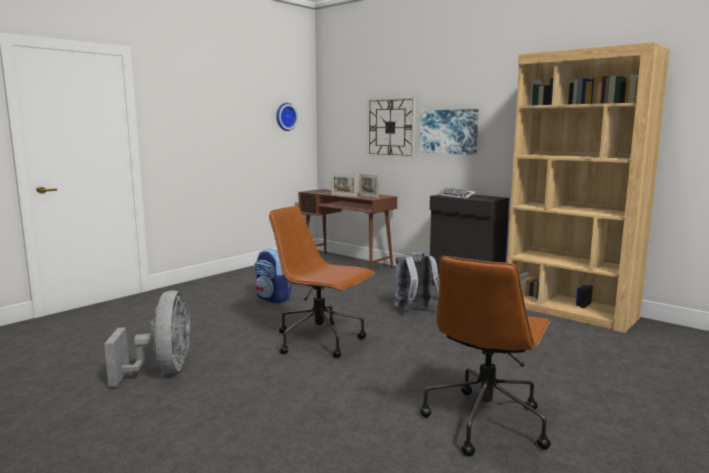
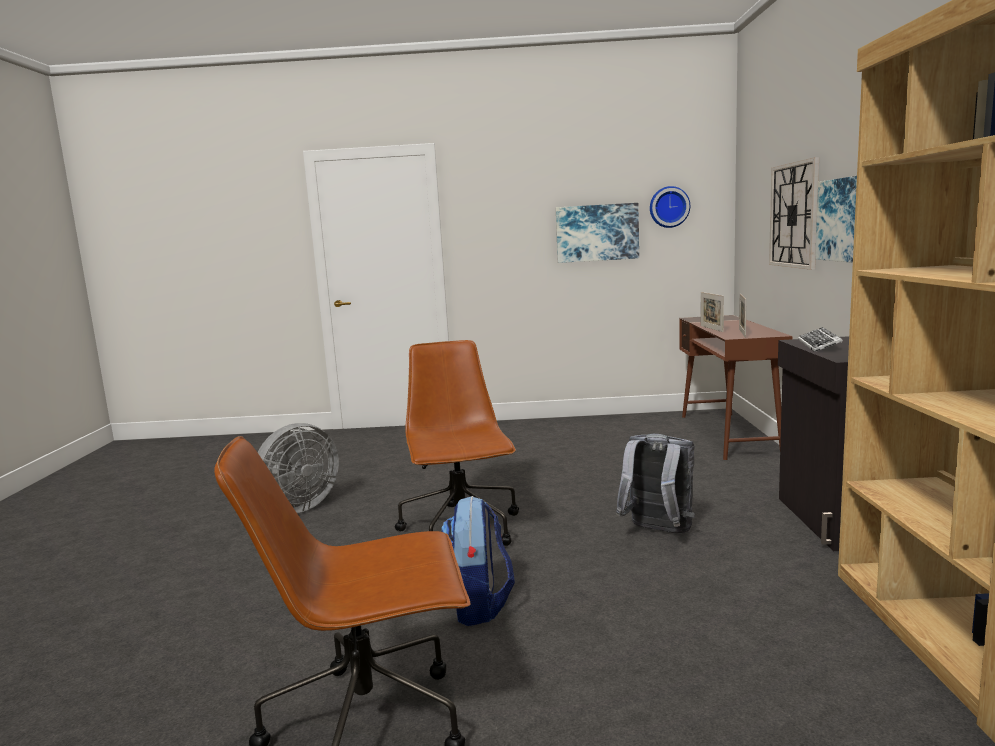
camera: 50 degrees right, 0 degrees up
(246, 132) = (597, 233): none -> picture
(273, 299) = (532, 462): backpack -> backpack (478, 605)

